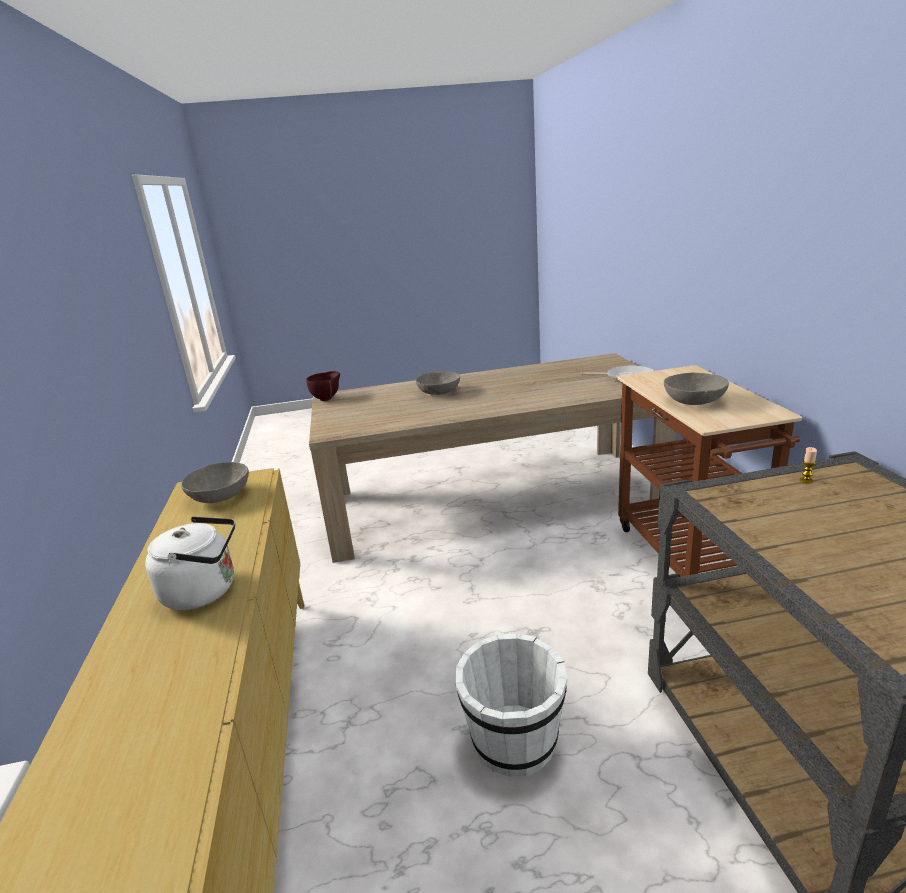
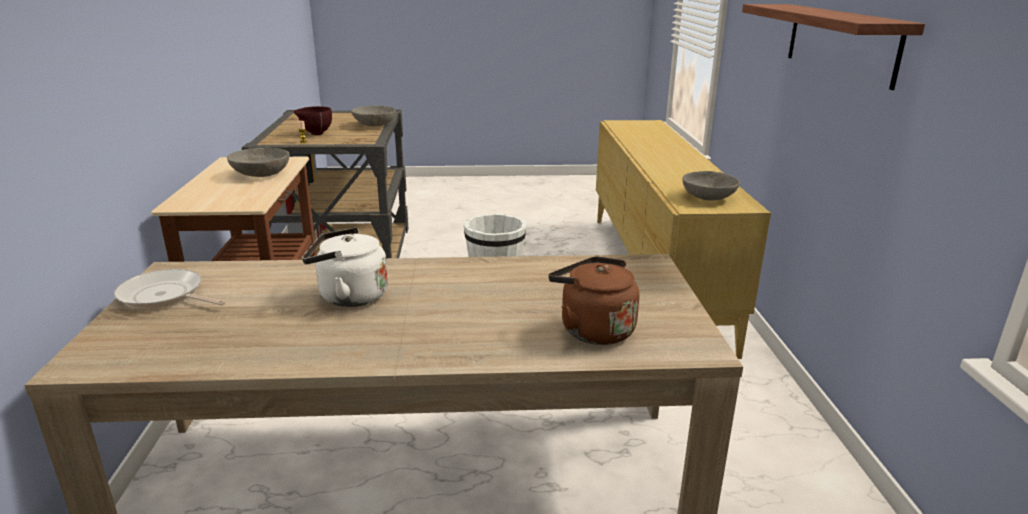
camera: 175 degrees left, 0 degrees up
(86, 319) = (840, 42): none -> shelf
(205, 591) = (659, 159): white kettle -> white kettle (349, 296)
(327, 398) = (698, 342): brown bowl -> brown bowl (315, 134)
(379, 396) = (593, 329): none -> brown kettle
(439, 392) = (482, 318): grey bowl -> grey bowl (375, 125)

